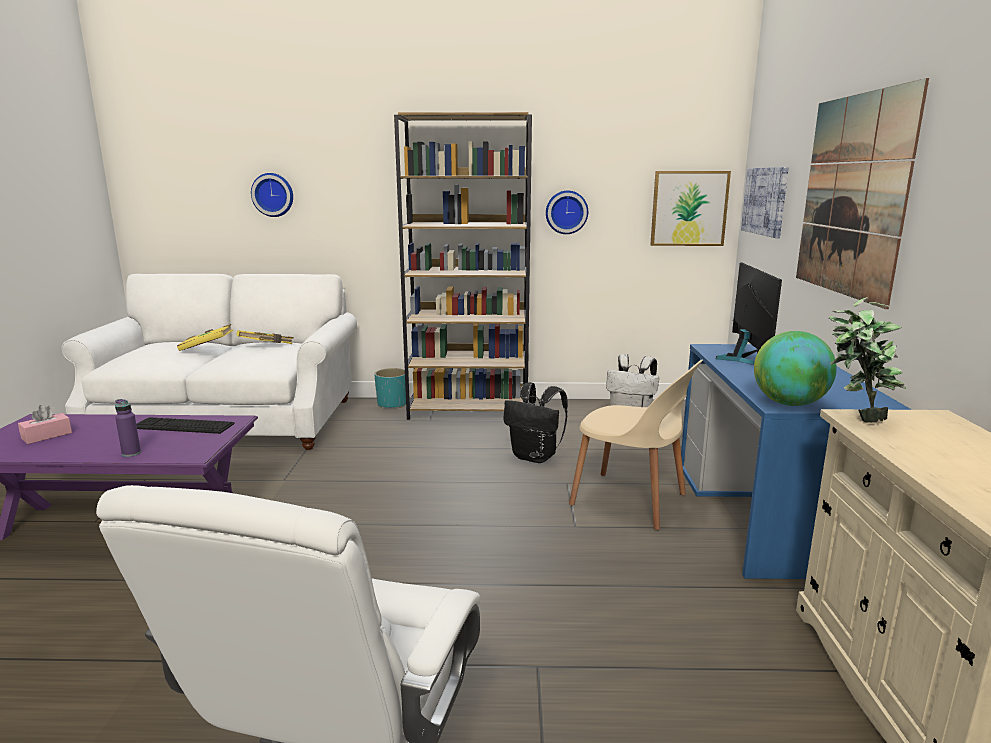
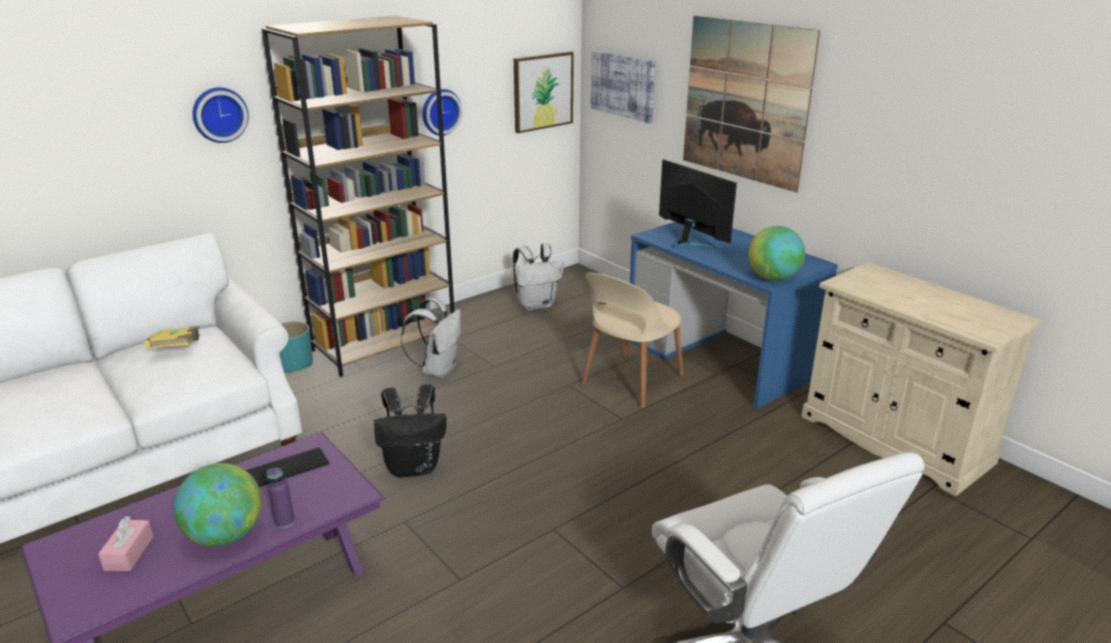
camera: 40 degrees left, 10 degrees up
(95, 447) = (225, 535): none -> globe
(207, 347) = (98, 374): yellow book -> none
(273, 195) = (89, 144): wall clock -> wall clock (219, 114)
(478, 437) = (438, 370): none -> white backpack
(535, 457) = (514, 371): black backpack -> black backpack (414, 467)
(631, 500) = (630, 381): beige chair -> beige chair turned 135 degrees clockwise
(855, 418) = (844, 284): potted plant -> none

